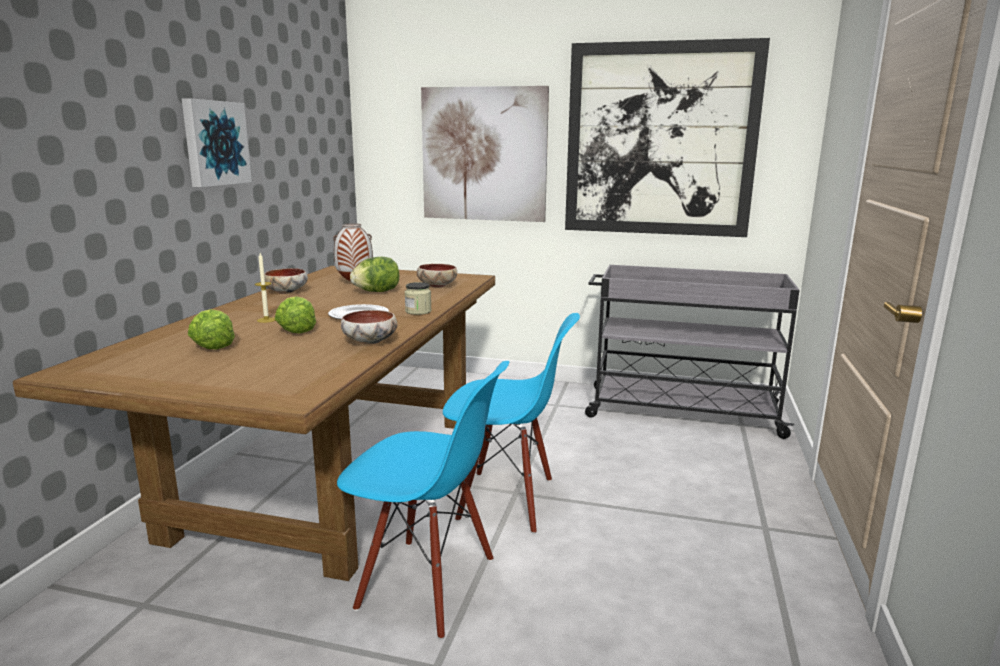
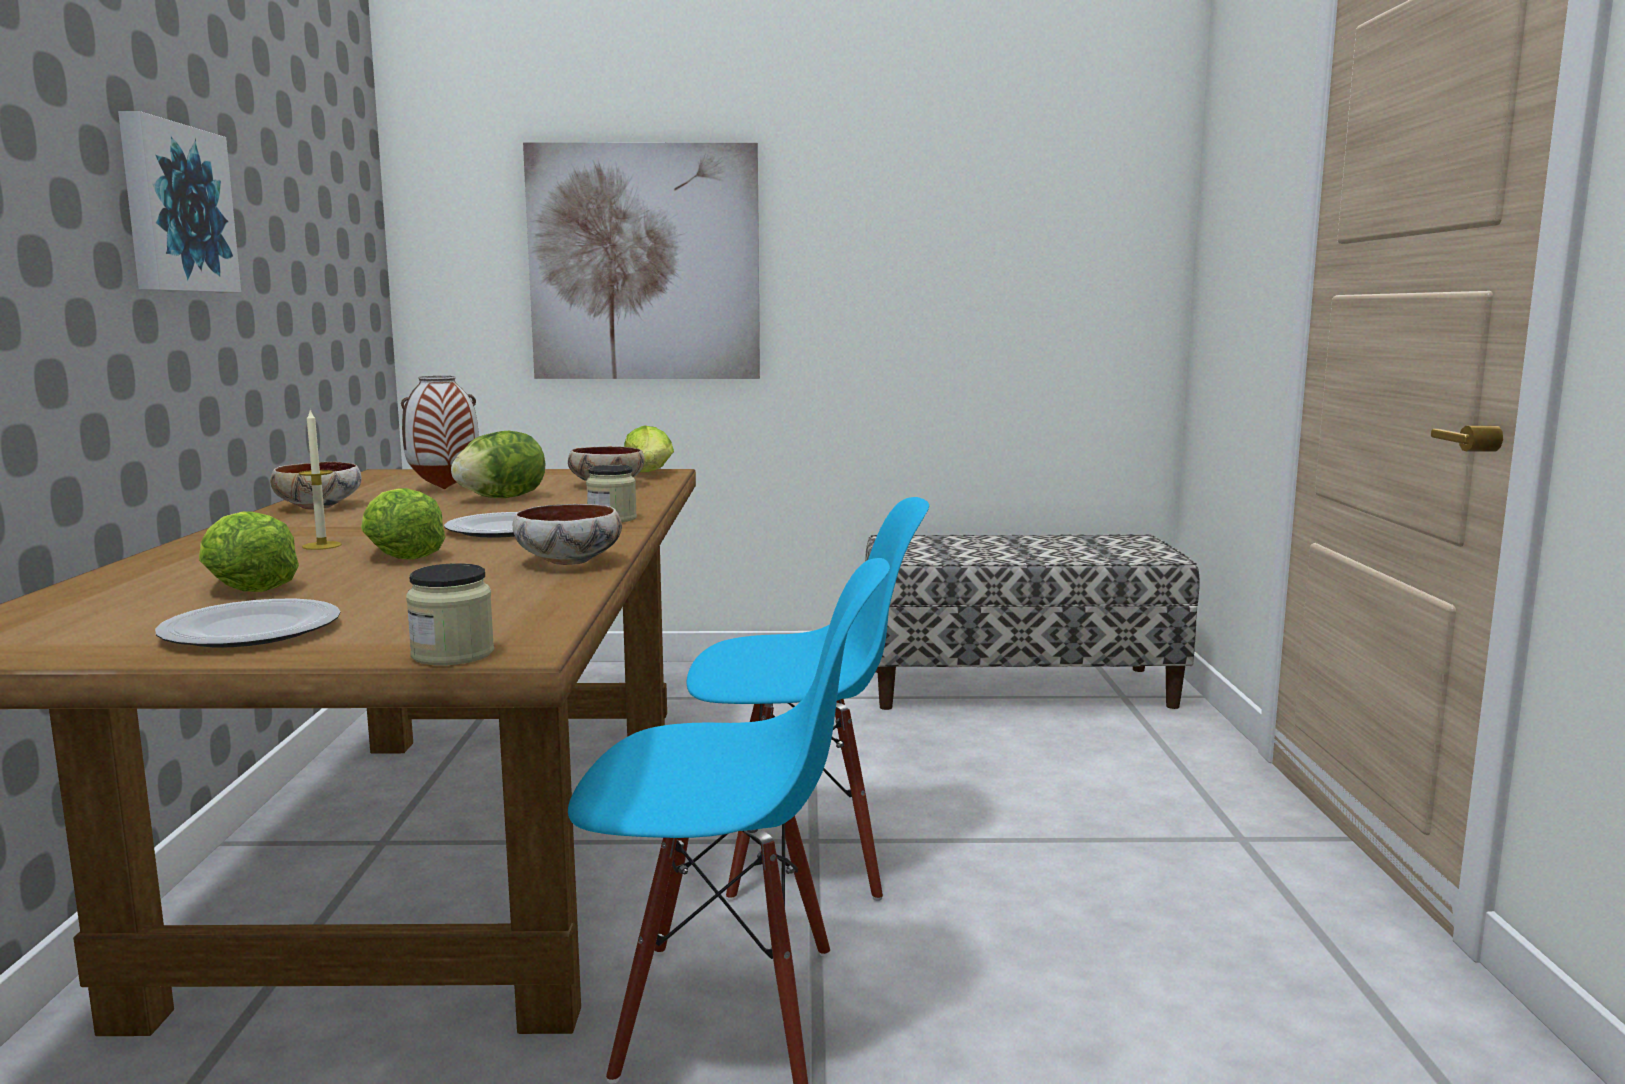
camera: 15 degrees left, 5 degrees down
(191, 375) = (248, 631): none -> plate
(264, 400) = (453, 654): none -> jar
(467, 278) = (649, 474): none -> lettuce
(660, 140) = (948, 236): picture -> none
(680, 411) = (1018, 687): grey cart -> bench

